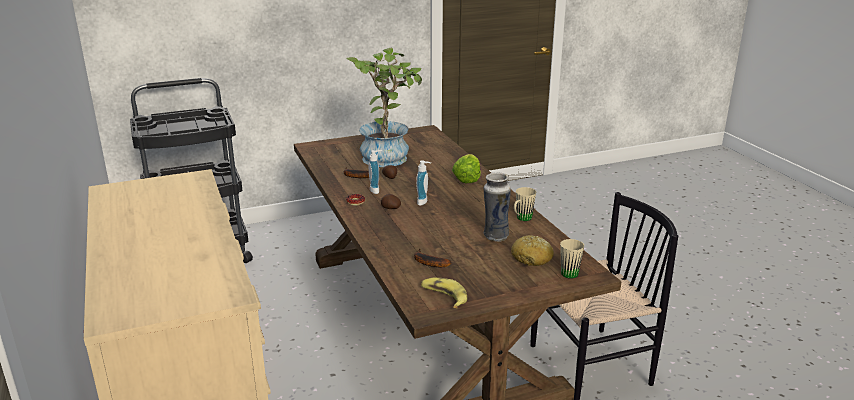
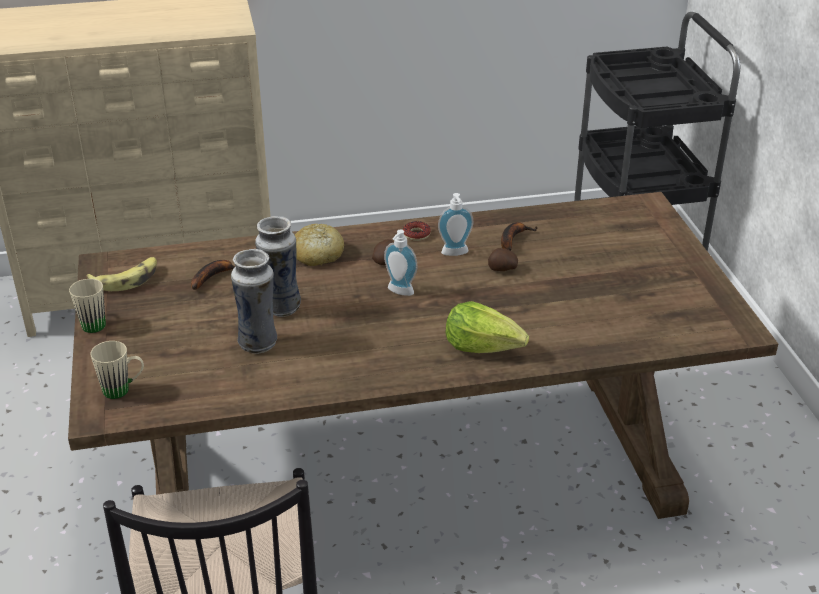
camera: 100 degrees right, 10 degrees up
(388, 156) = (599, 275): potted plant -> none
(454, 234) = (281, 307): none -> vase
(521, 219) = (303, 379): beige mug -> beige mug (91, 322)
(532, 258) = (177, 365): bread -> bread (317, 255)

